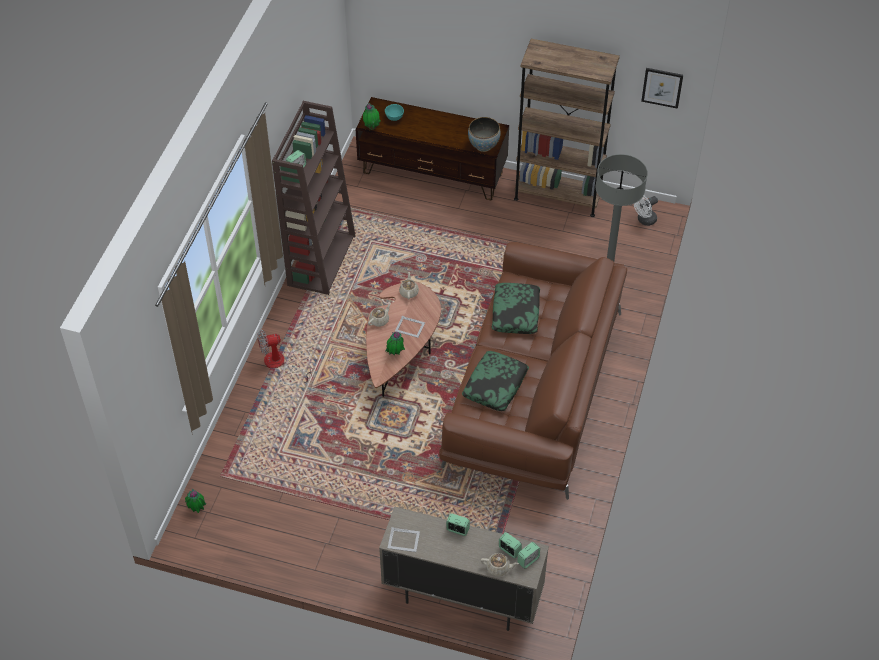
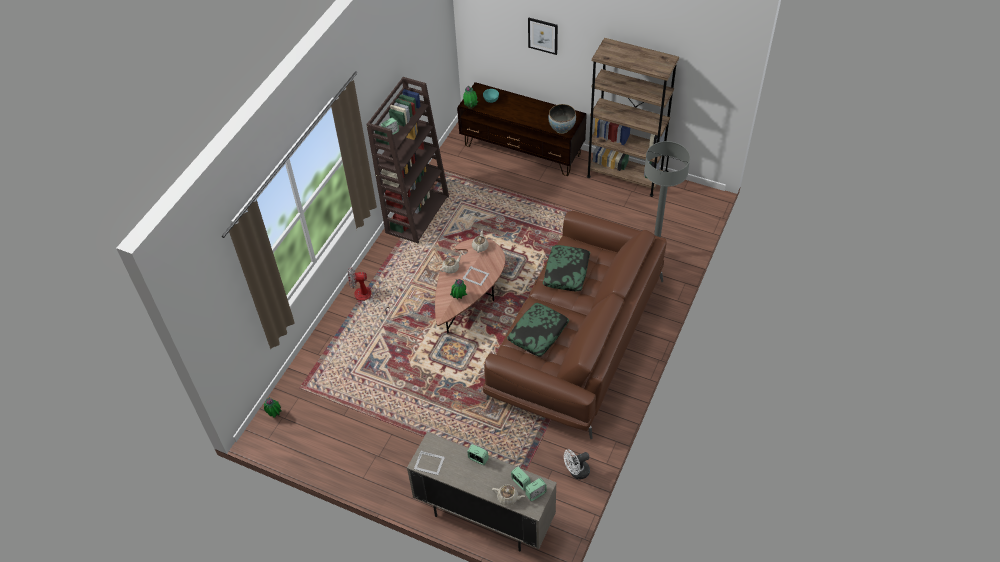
camera: 10 degrees right, 0 degrees up
(644, 220) = (695, 203): white fan -> white fan (576, 472)
(662, 87) = (715, 87): picture -> picture (543, 35)

